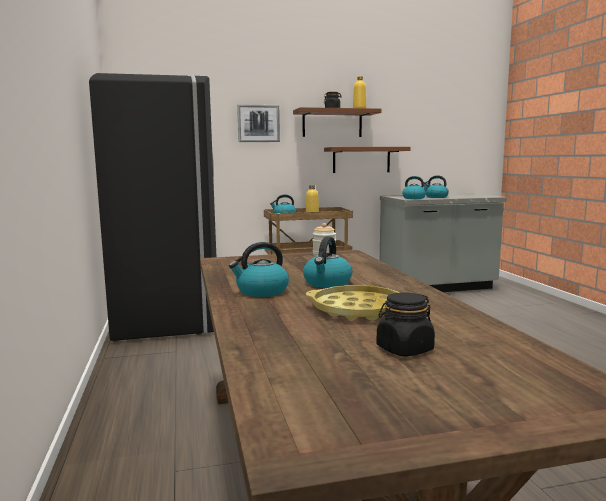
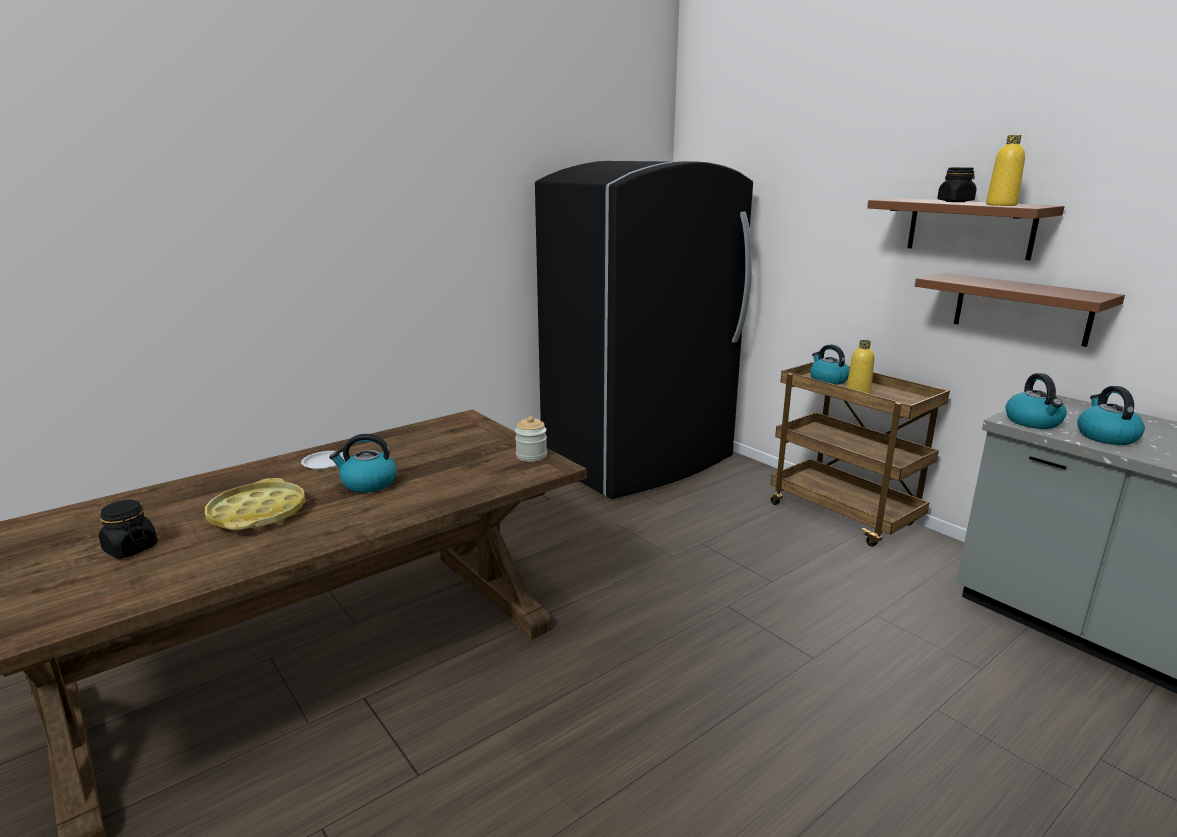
camera: 65 degrees right, 10 degrees up
(258, 123) = (839, 218): picture -> none
(261, 291) = (325, 463): kettle -> white plate

